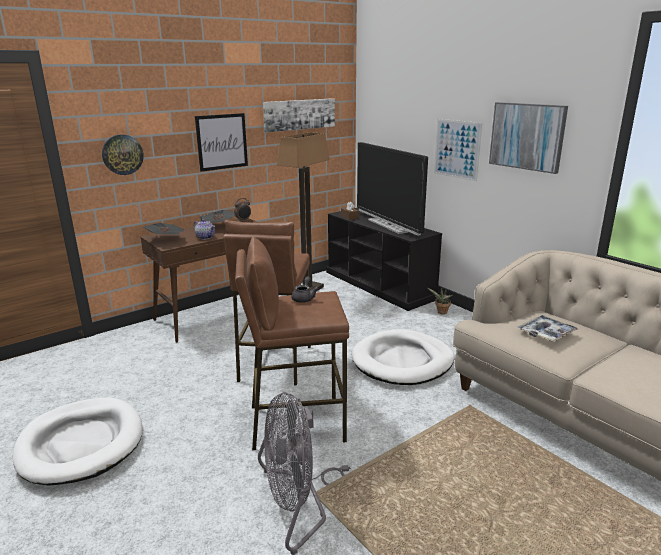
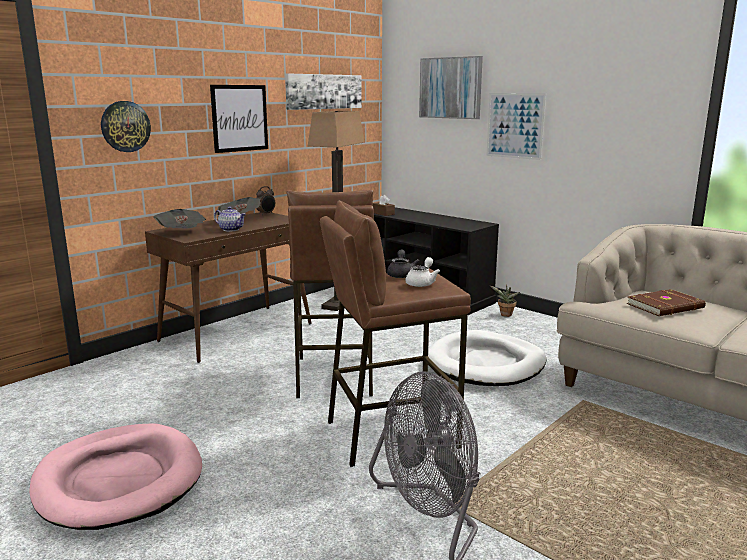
camera: 10 degrees left, 5 degrees down
(81, 444) = (119, 480): white dog bed -> pink dog bed
(314, 309) = (422, 283): none -> white teapot
(390, 225) = (435, 219): television -> none
(527, 136) = (601, 104): picture -> picture (450, 88)
(546, 333) = (666, 306): tray -> brown book

